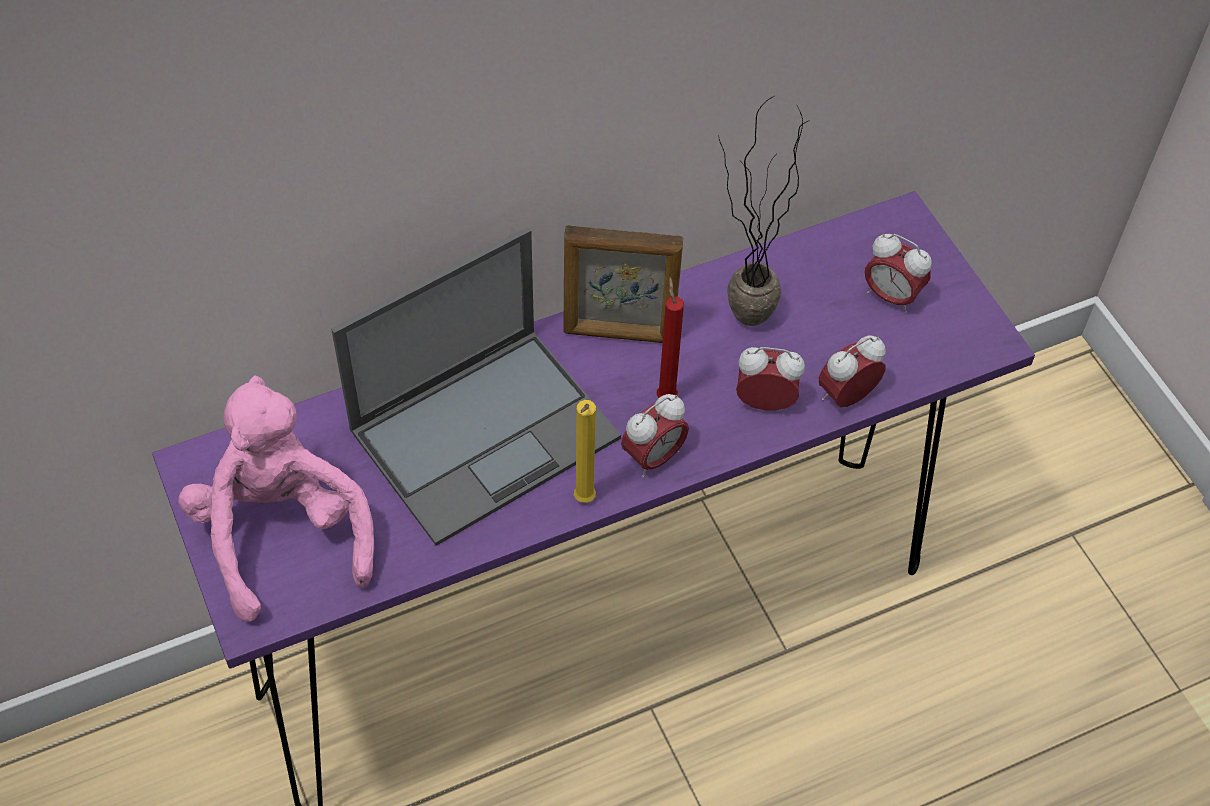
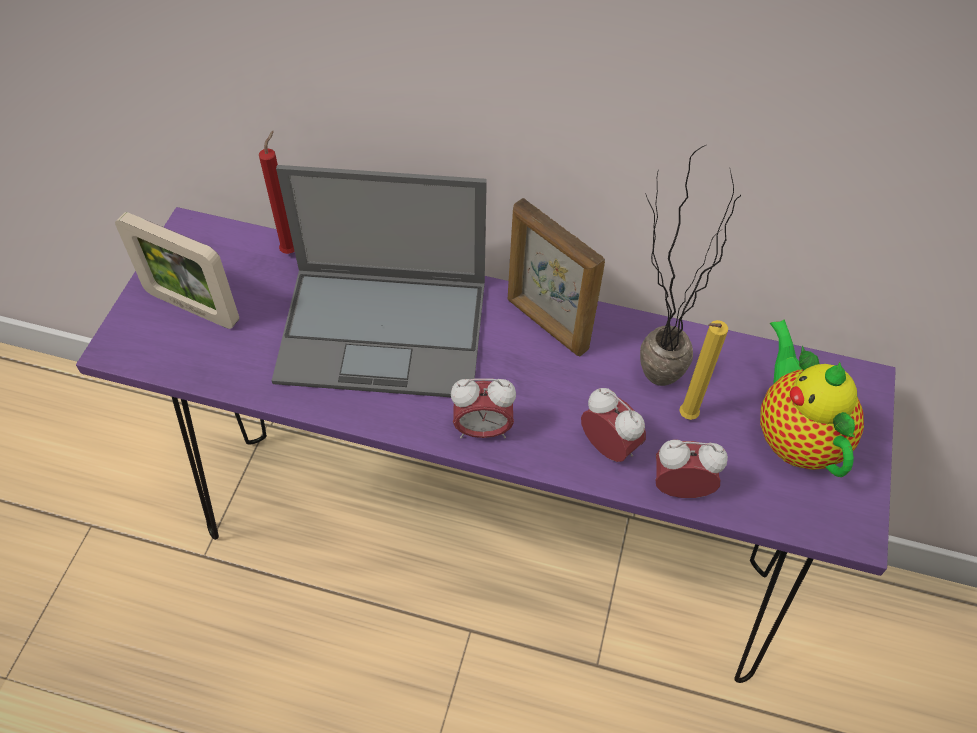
camera: 40 degrees right, 0 degrees up
(282, 533) = (192, 307): pink plush toy -> picture frame
(583, 501) = (401, 425): yellow candle -> yellow candle (685, 417)
(665, 395) = (537, 390): red candle -> red candle (291, 250)
(891, 296) = (794, 435): alarm clock -> teapot

